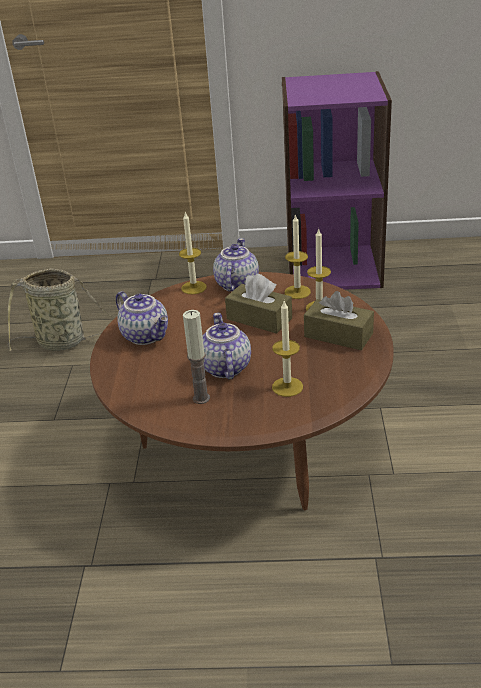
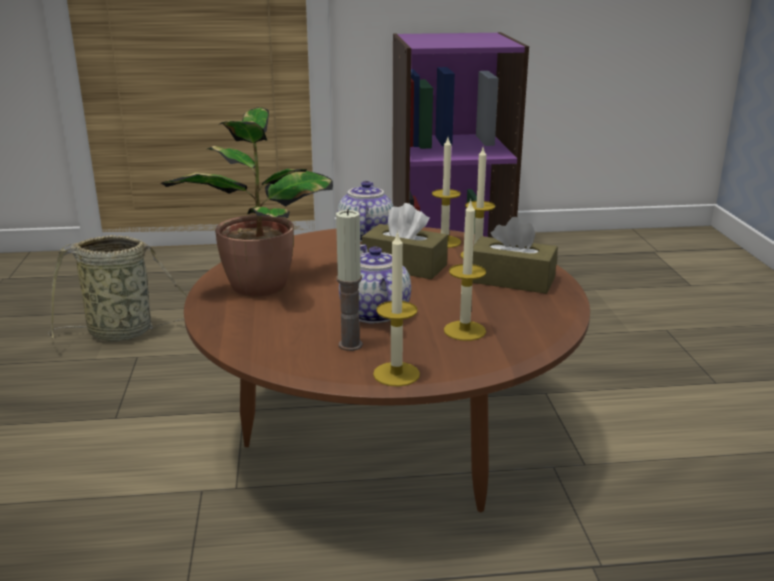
camera: 10 degrees left, 10 degrees down
(146, 335) = (259, 283): teapot -> potted plant
(194, 287) = (311, 239): candle -> candle (396, 374)

